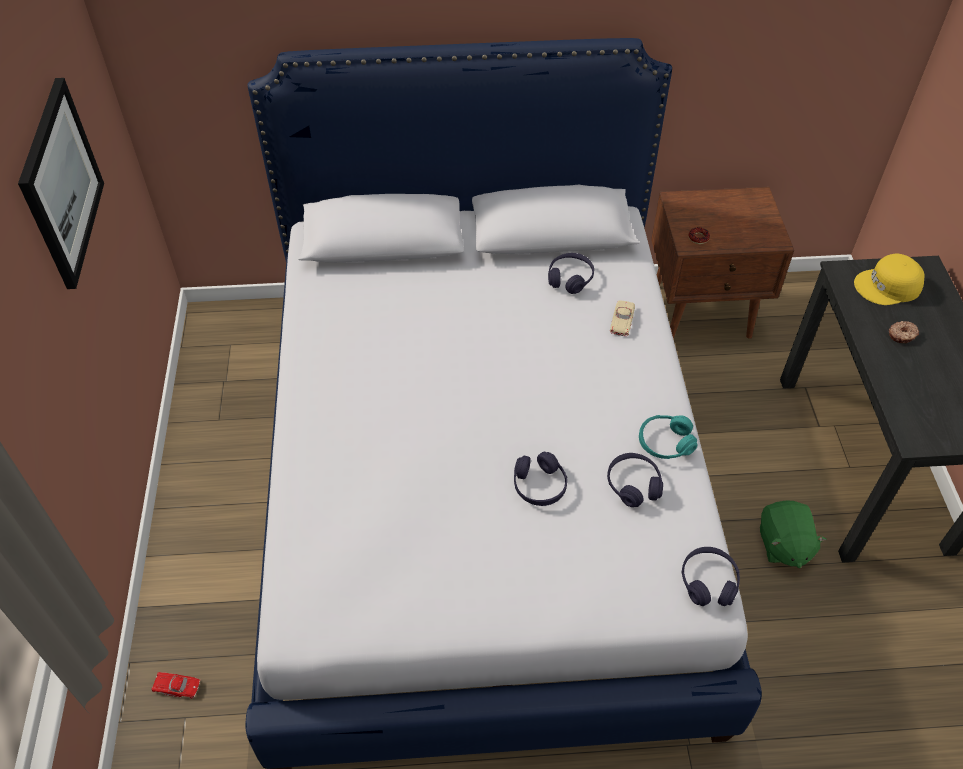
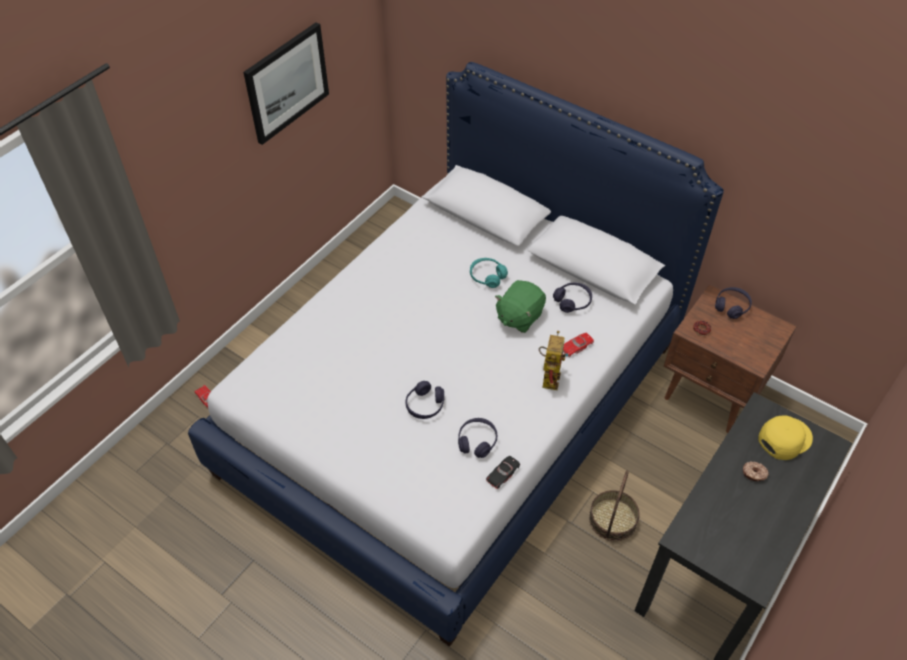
camera: 40 degrees right, 0 degrees up
(622, 320) = (576, 346): beige toy car -> red toy car
(628, 367) = (549, 375): none -> toy robot
(665, 443) = (522, 432): turquoise headphones -> turquoise headphones (487, 276)
(693, 499) = (503, 473): none -> black toy car
(708, 582) = (460, 521): purple headphones -> purple headphones (731, 306)
(739, 490) = (613, 519): none -> basket
(783, 544) = (605, 571): green plush toy -> green plush toy (519, 316)
(888, 286) = (784, 438): yellow cap -> yellow cap turned 120 degrees clockwise

